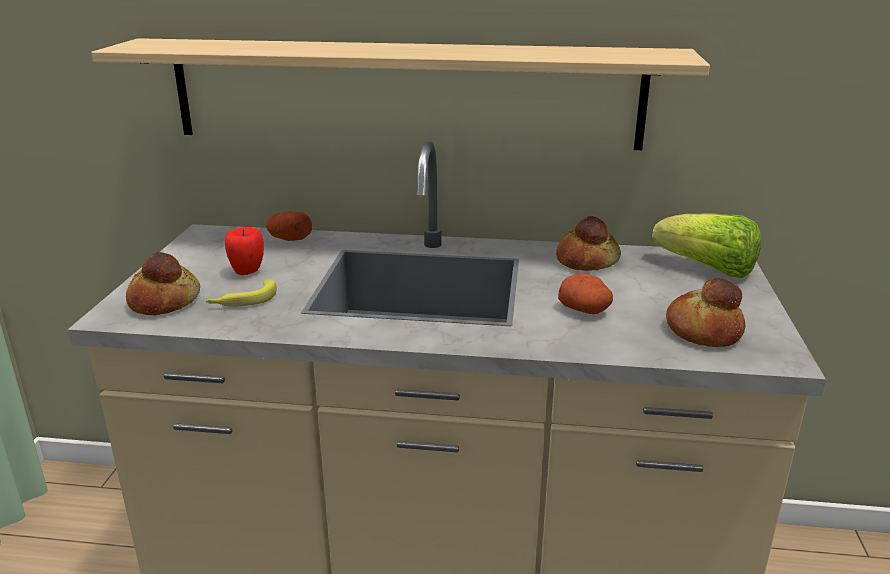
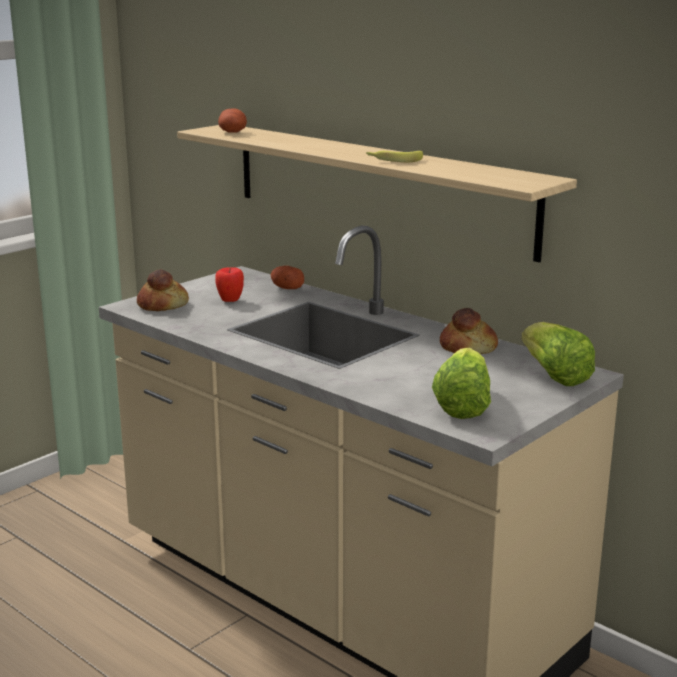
camera: 35 degrees right, 5 degrees down
(243, 301) = (204, 315): banana -> banana (394, 160)
(585, 310) = (405, 373): potato -> potato (232, 132)
(702, 331) = (462, 405): bread -> lettuce

